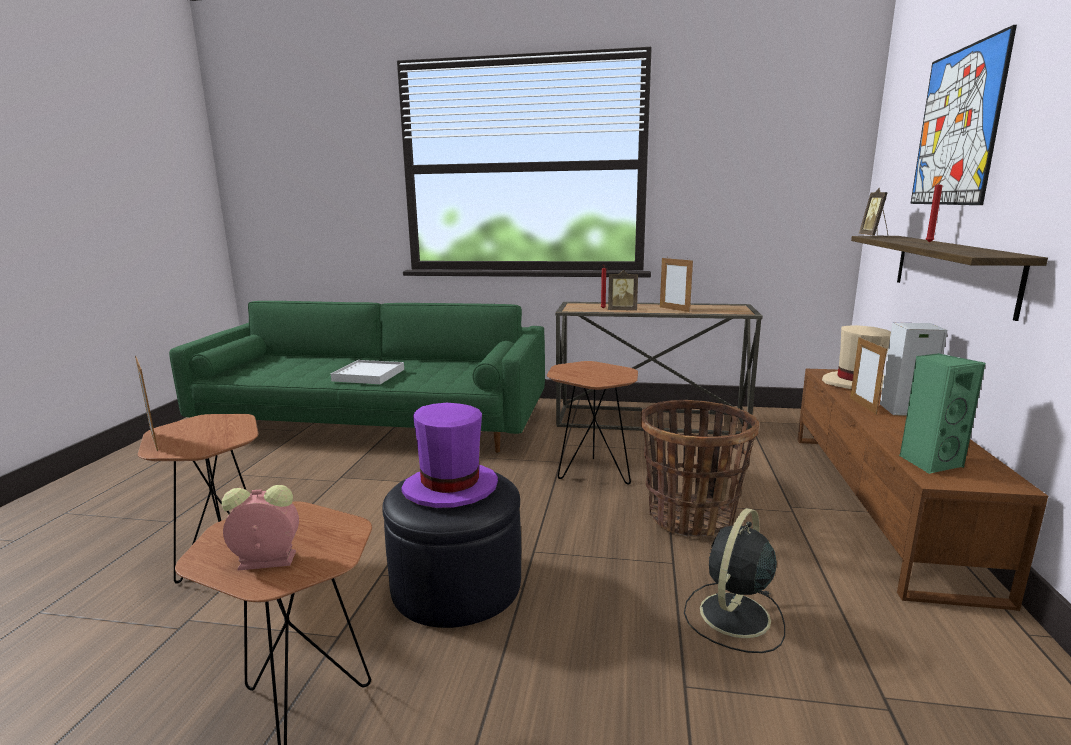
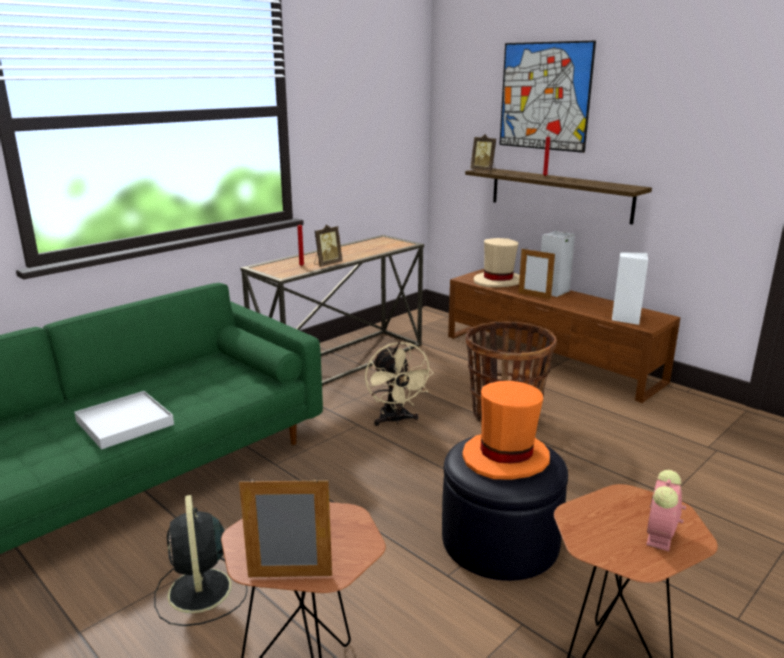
camera: 55 degrees left, 5 degrees up
(450, 488) = (506, 457): purple hat -> orange hat
(591, 472) = (395, 420): brown side table -> beige fan
(674, 309) = (354, 252): picture frame -> none
(733, 616) = (621, 453): black fan -> black fan (200, 592)
(929, 462) = (625, 318): green speaker -> white speaker

